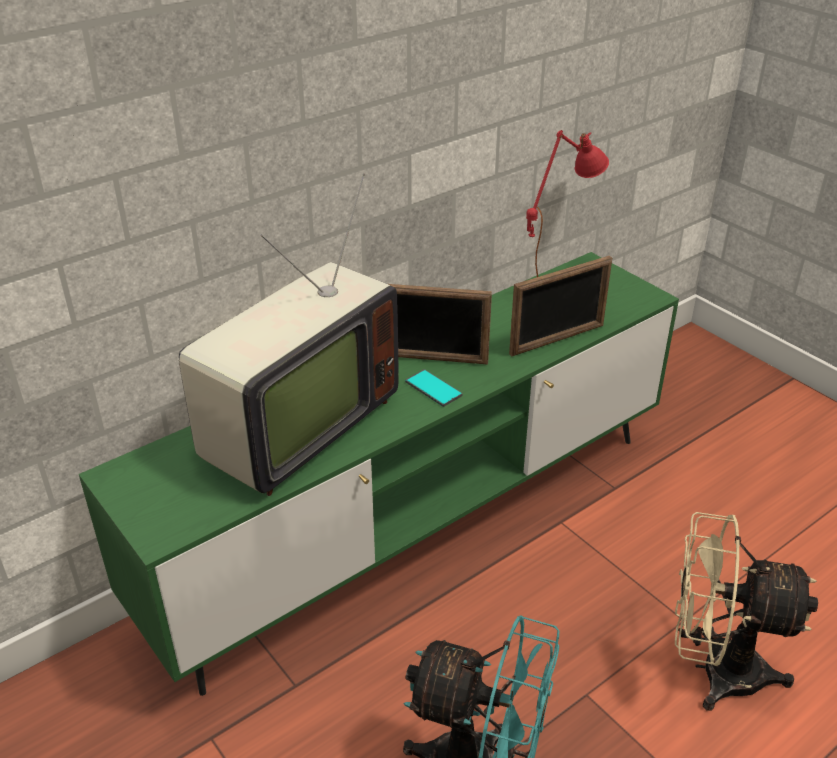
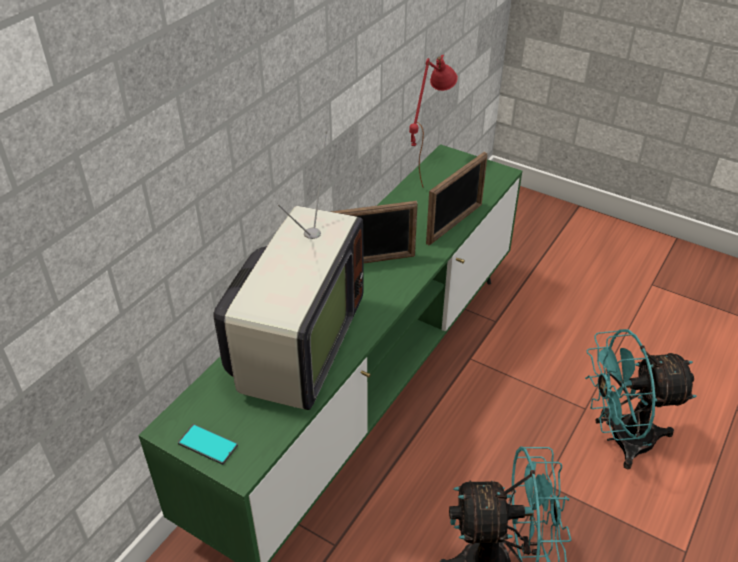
camera: 20 degrees left, 5 degrees up
(433, 388) = (385, 286): phone -> phone (207, 444)
(714, 670) = (620, 439): beige fan -> turquoise fan

